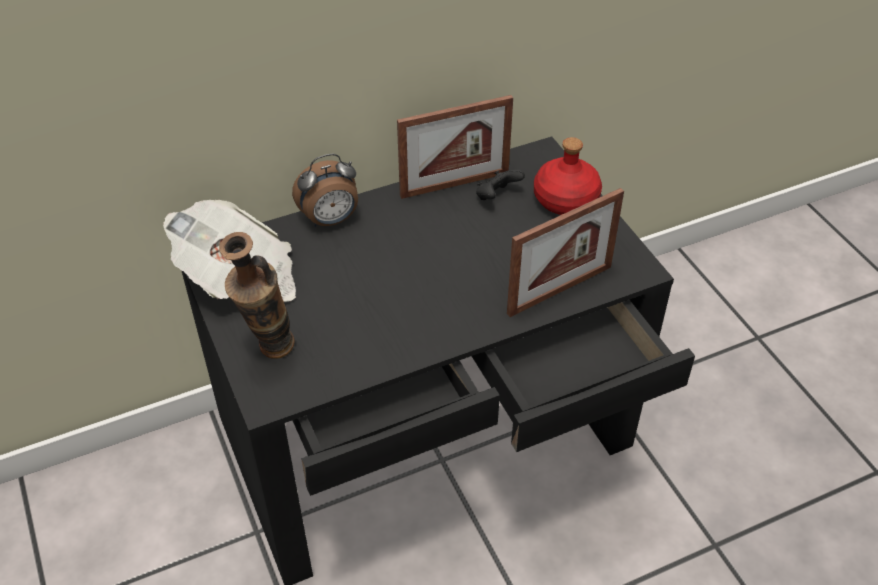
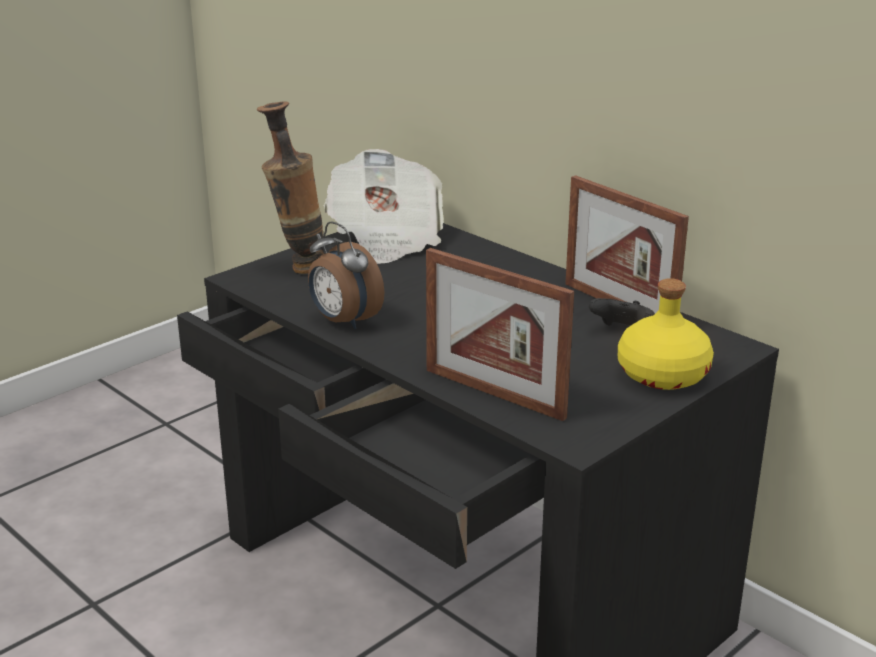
camera: 70 degrees right, 20 degrees down
(330, 220) = (498, 258): alarm clock -> alarm clock (343, 321)
(565, 200) = (661, 374): red bottle -> yellow bottle

